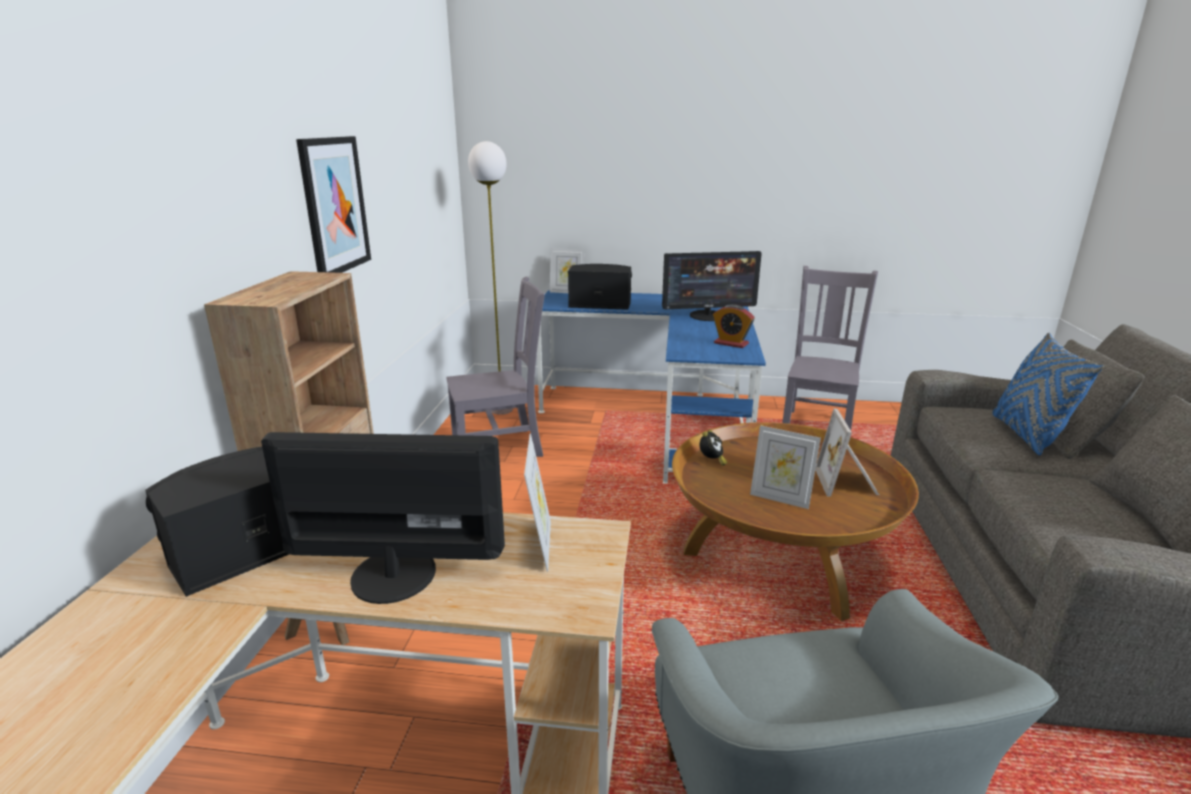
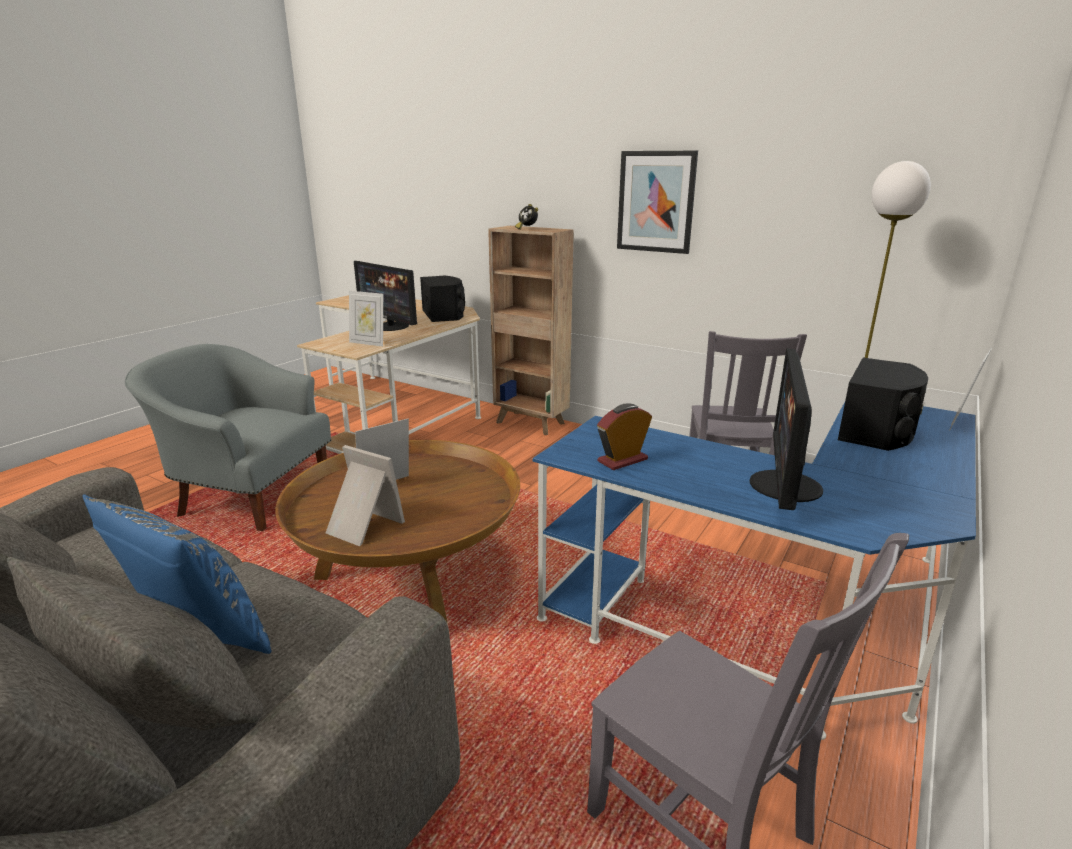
camera: 115 degrees right, 0 degrees up
(393, 573) = (390, 326): monitor -> monitor turned 105 degrees clockwise
(711, 461) = (476, 477): alarm clock -> alarm clock (527, 229)

